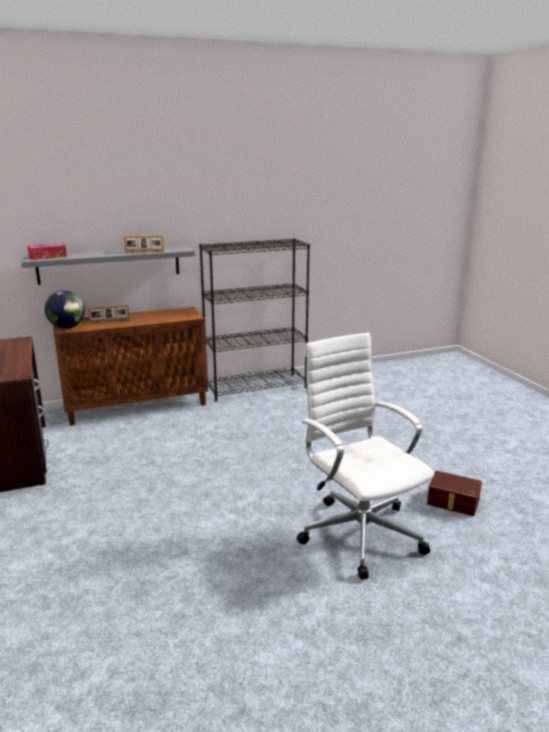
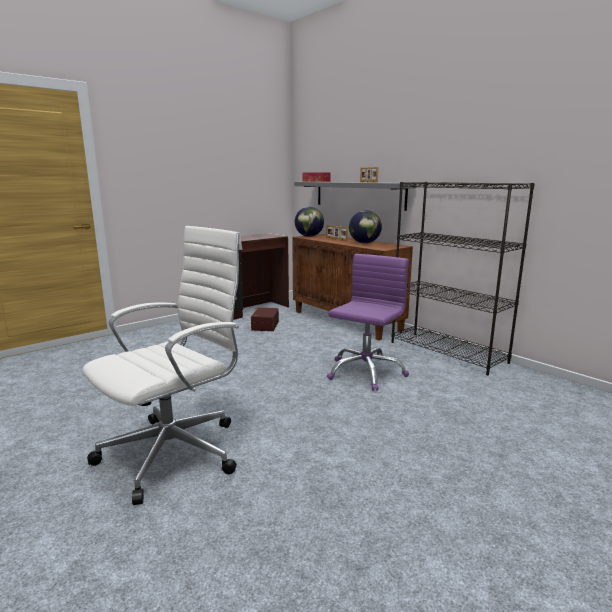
camera: 70 degrees right, 5 degrees down
(153, 316) = (364, 243): none -> globe
(268, 426) = (365, 372): none -> purple office chair
(453, 502) = (266, 522): brown storage box -> brown storage box (264, 325)

